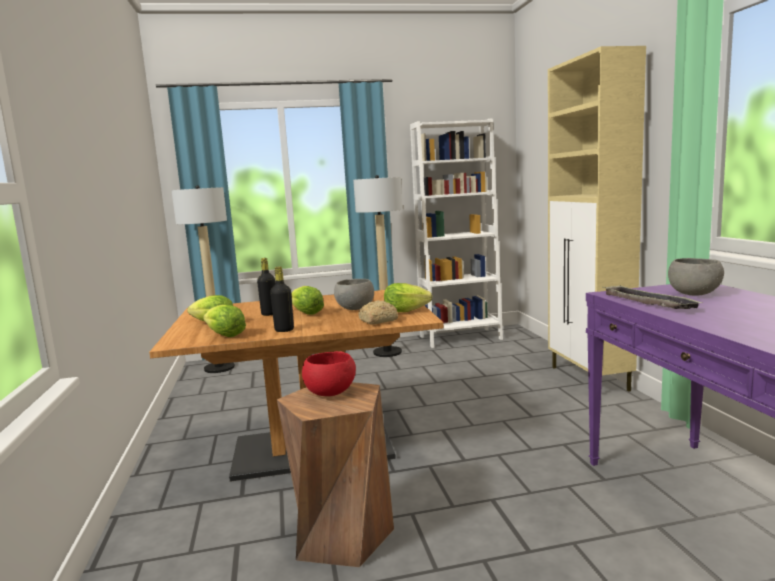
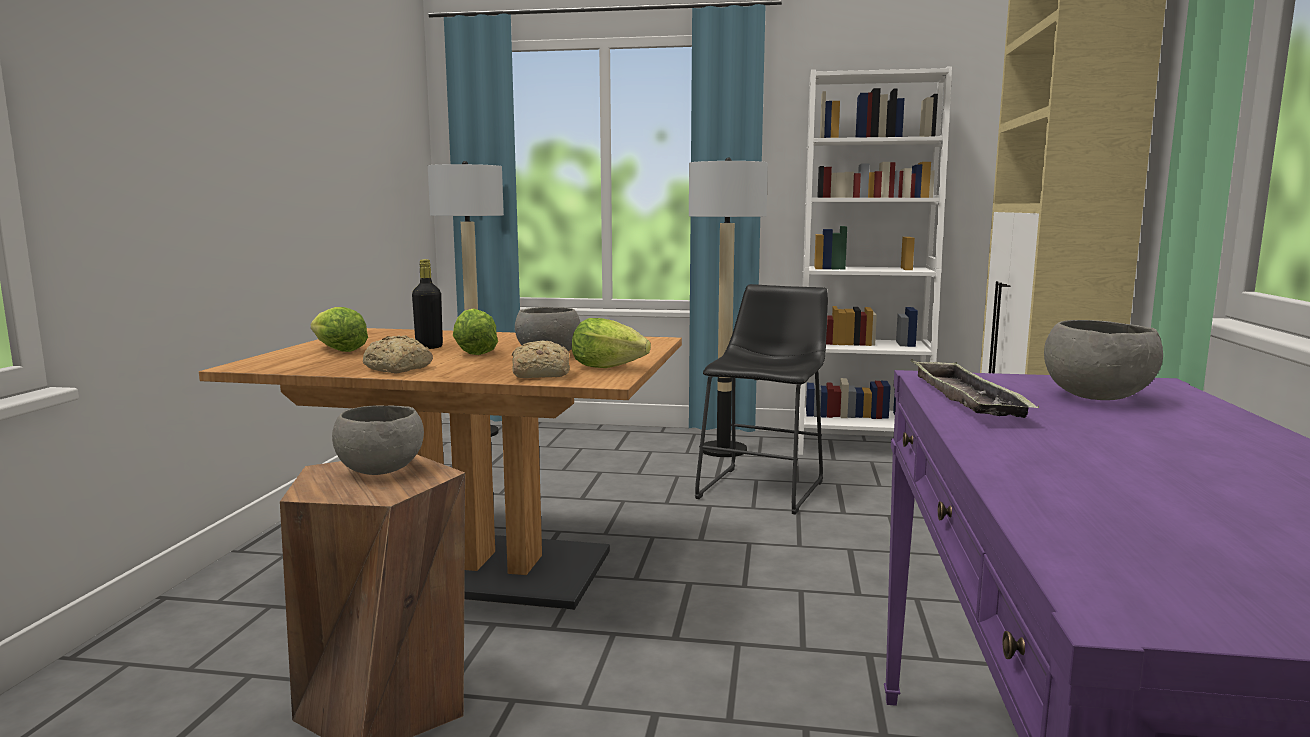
camera: 20 degrees right, 0 degrees up
(225, 335) = (317, 365): lettuce -> none
(284, 330) = (398, 369): black bottle -> bread
(330, 393) = (380, 470): red bowl -> grey bowl
(431, 369) = (764, 487): none -> black stool

